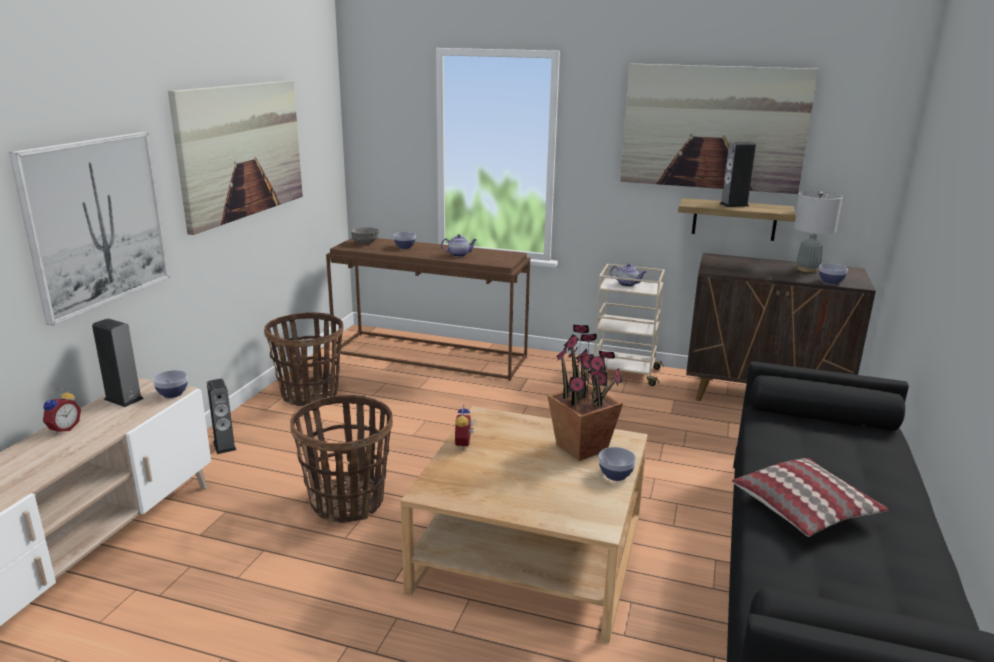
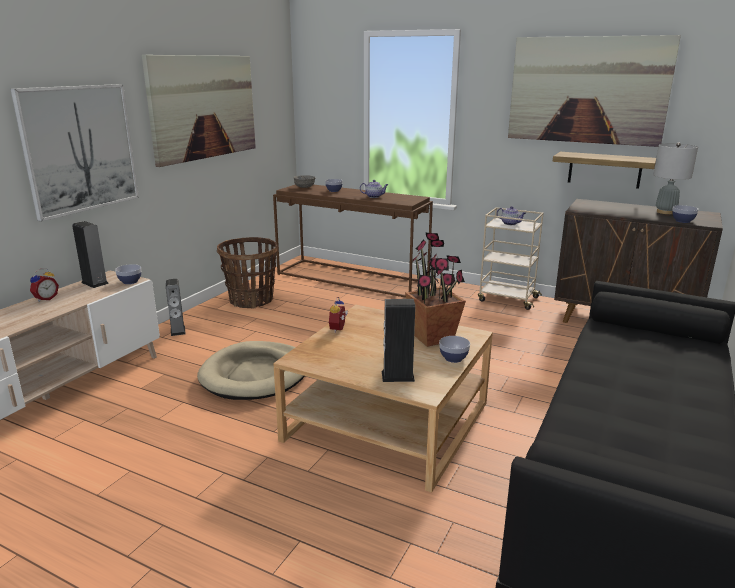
camera: 10 degrees right, 0 degrees up
(347, 502) = (256, 374): basket -> beige dog bed
(734, 205) = (603, 156): speaker -> speaker (398, 376)
(805, 509) = (611, 394): pillow -> none

